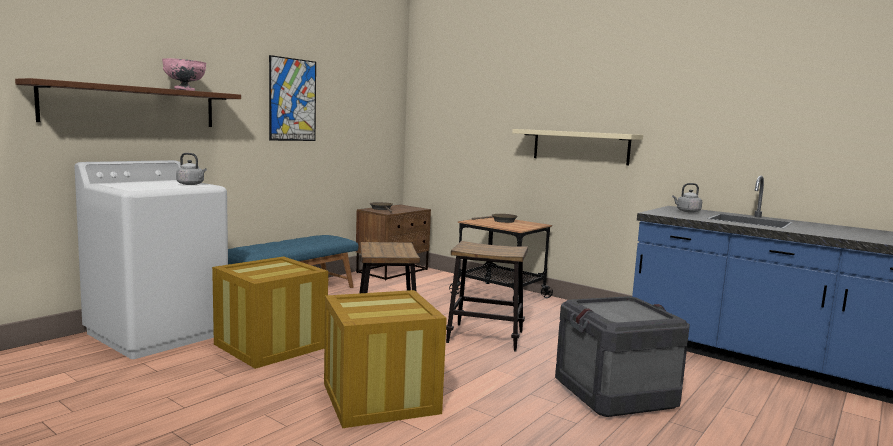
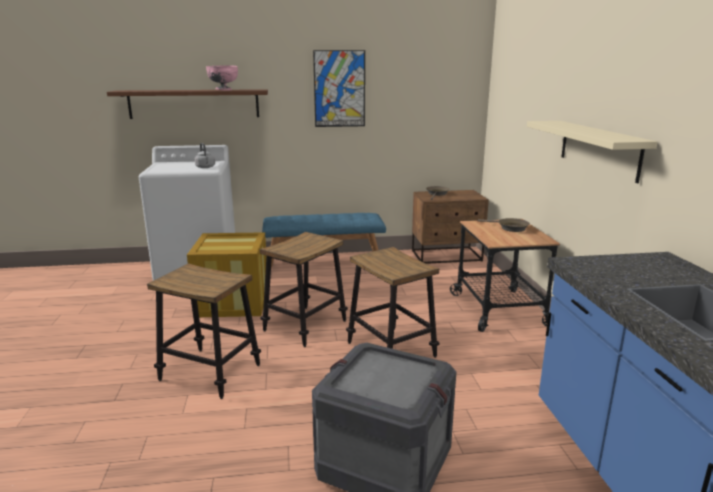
camera: 45 degrees right, 10 degrees up
(380, 398) = (210, 372): crate -> stool
(687, 211) = (649, 269): grey kettle -> none

